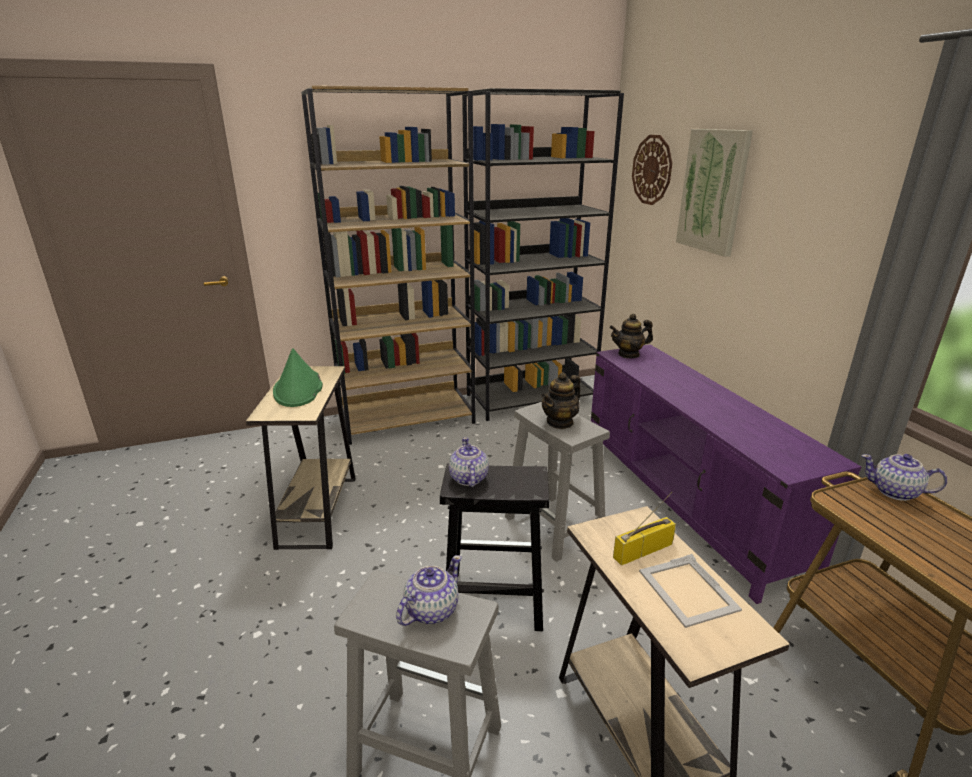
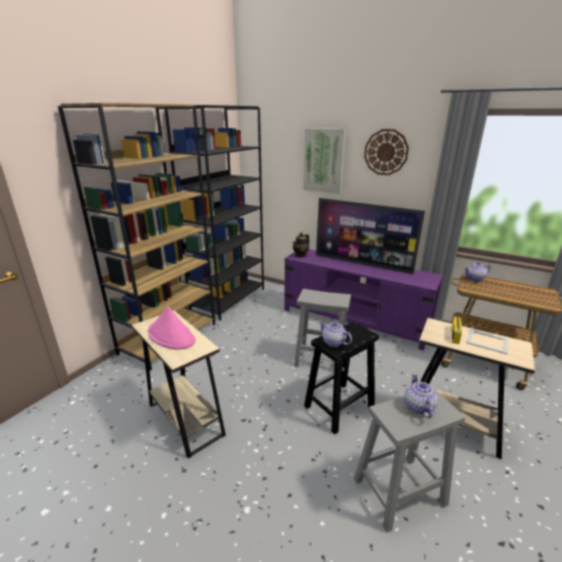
camera: 40 degrees left, 0 degrees up
(298, 389) = (171, 336): green hat -> pink hat
(560, 422) = (325, 298): teapot -> none
(652, 170) = (275, 151): wall clock -> wall clock (386, 152)
(715, 396) = (362, 263): none -> television

